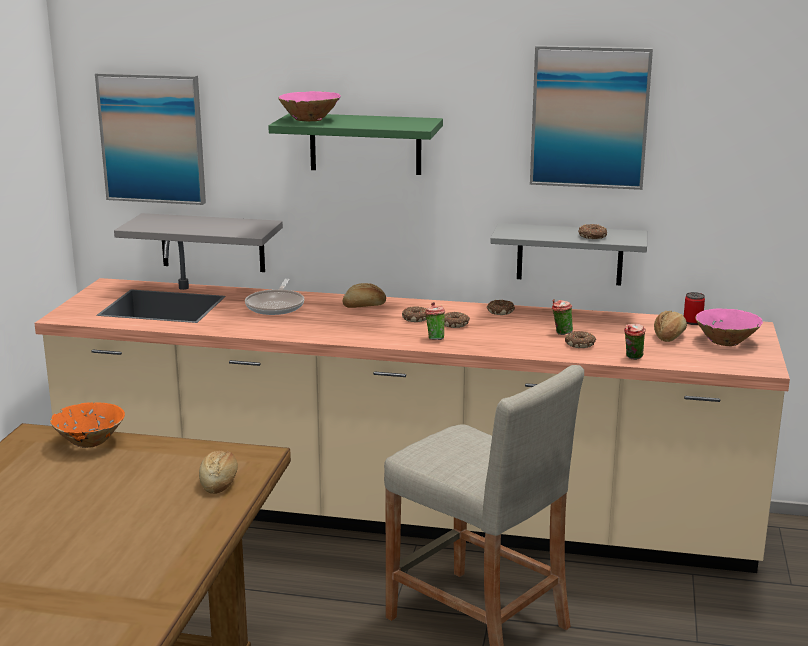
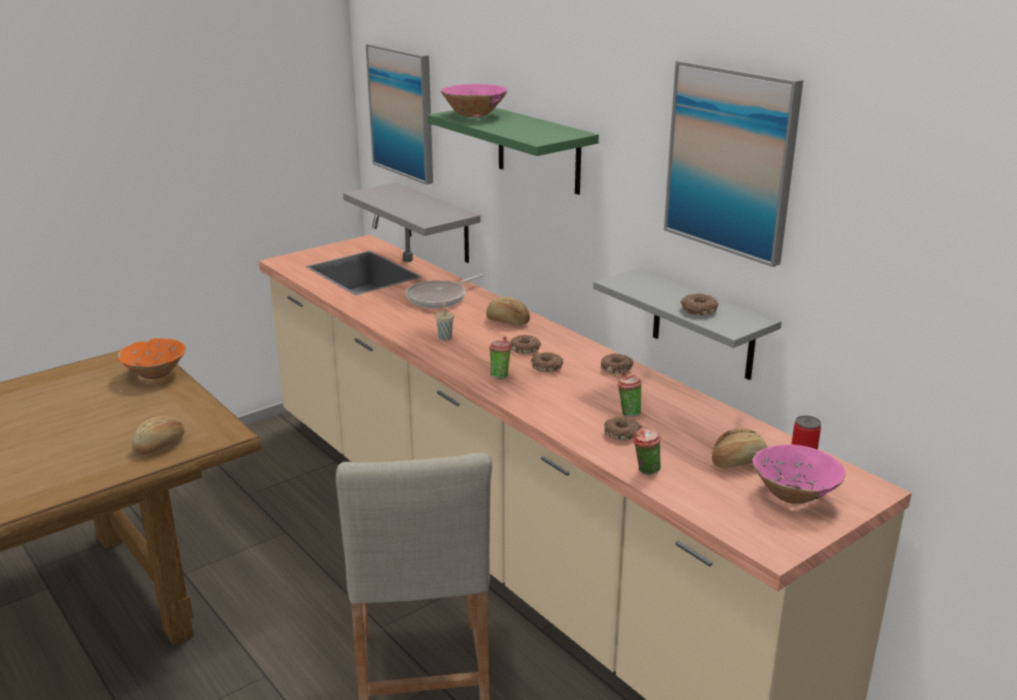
camera: 40 degrees right, 5 degrees up
(341, 328) = (445, 337): none -> beige cup

